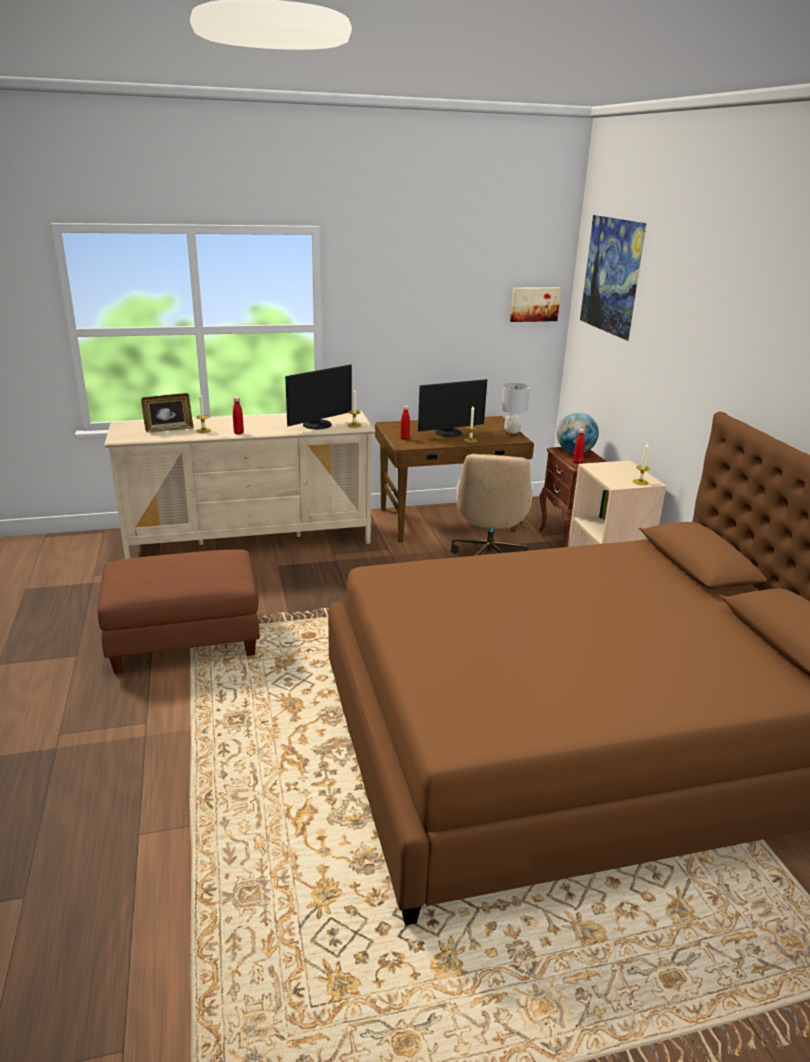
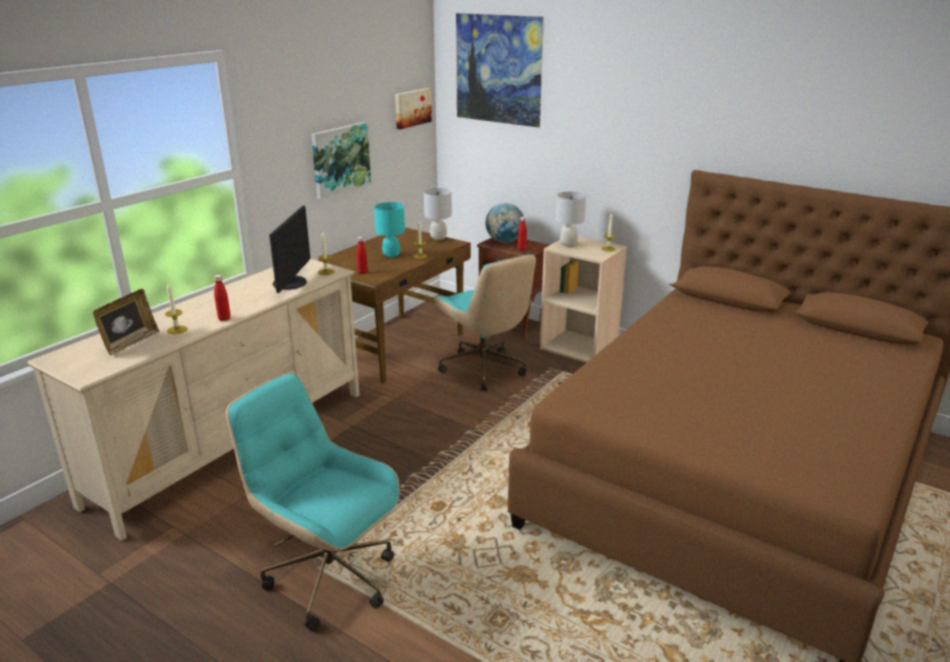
camera: 40 degrees left, 0 degrees up
(186, 639) = (327, 577): brown ottoman -> turquoise office chair
(433, 337) = (340, 159): none -> picture
(449, 433) = (391, 255): monitor -> turquoise table lamp
(609, 467) = (569, 244): none -> grey table lamp

